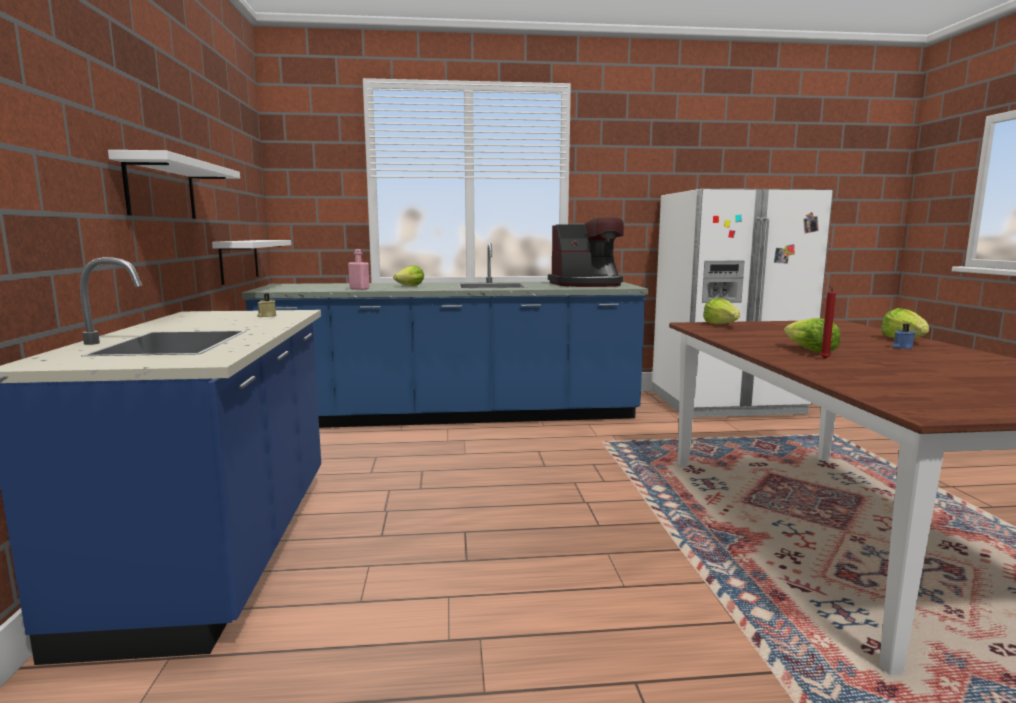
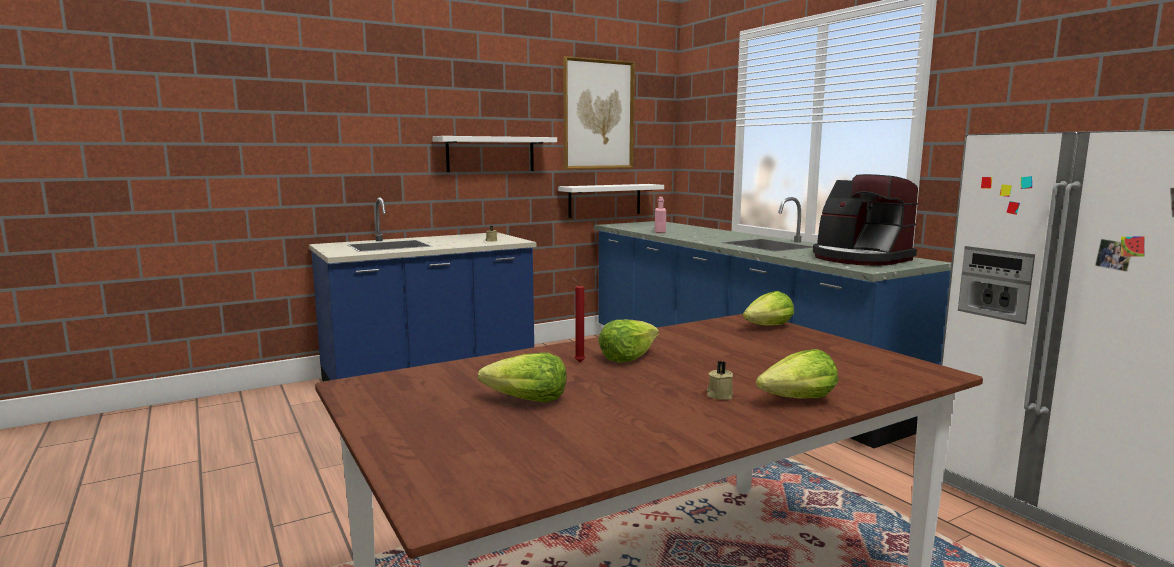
camera: 65 degrees right, 0 degrees up
(226, 148) = (598, 115): none -> picture
(410, 286) = (707, 235): lettuce -> lettuce (526, 401)
(902, 347) = (719, 395): blue candle -> beige candle

